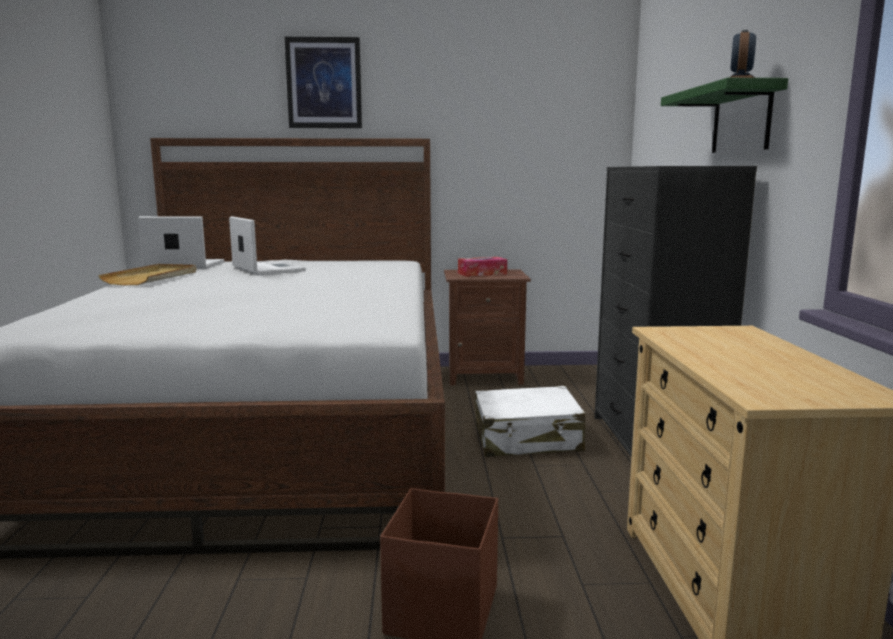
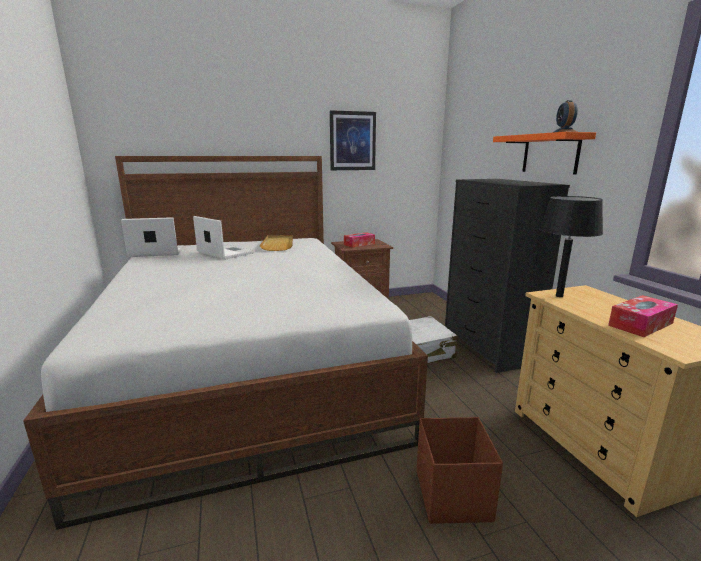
camera: 15 degrees left, 5 degrees up
(152, 277) = (146, 267): beige tray -> beige tray (278, 244)
(324, 83) = (246, 116): picture -> picture (352, 141)
(679, 333) = (559, 296): none -> black table lamp
(741, 120) = (550, 154): green shelf -> orange shelf
(758, 368) = (640, 324): none -> tissue box

